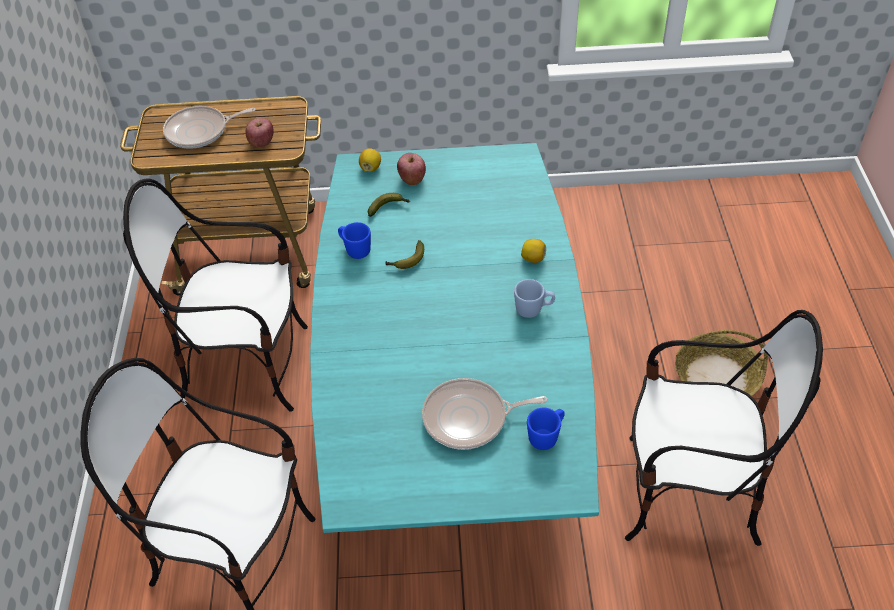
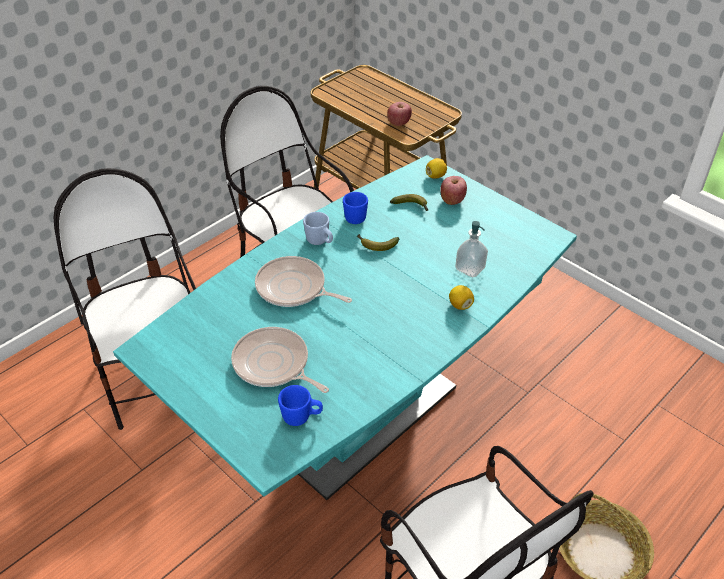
camera: 45 degrees right, 5 degrees down
(200, 131) = (373, 95): frying pan -> frying pan (294, 288)
(501, 225) = (470, 268): none -> soap dispenser
(533, 309) = (411, 336): blue mug -> blue mug (320, 241)

